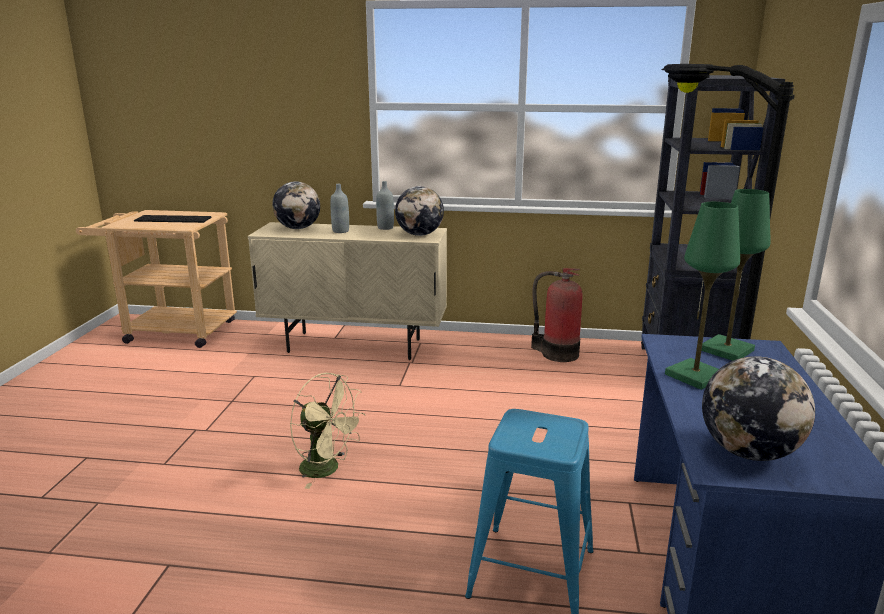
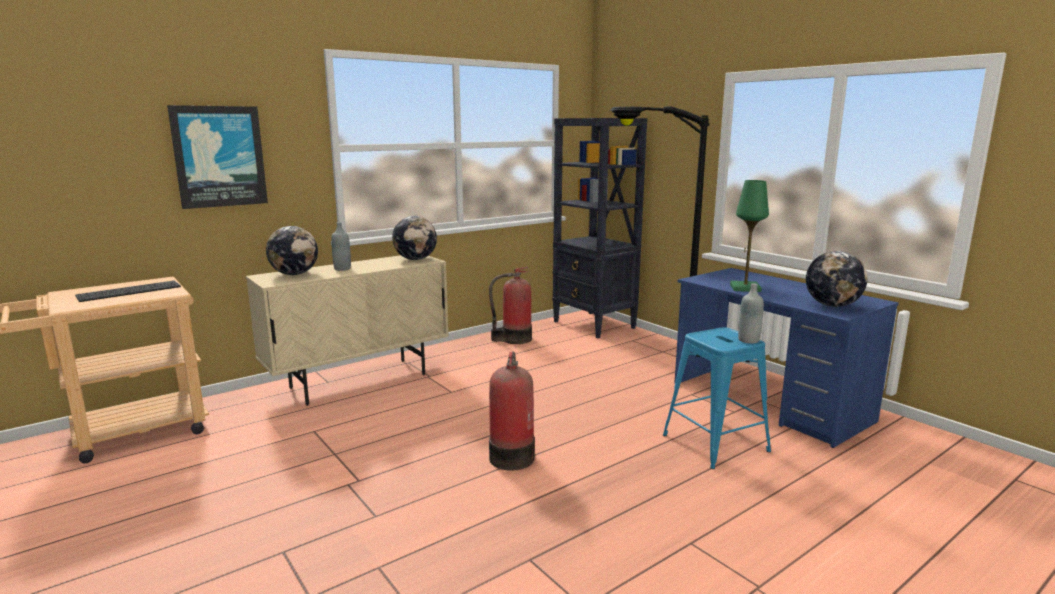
camera: 45 degrees left, 5 degrees down
(266, 110) = (219, 156): none -> picture
(327, 469) = (512, 456): beige fan -> fire extinguisher
(385, 228) = (372, 260): grey bottle -> grey bottle (748, 340)
(726, 350) = (726, 276): green table lamp -> none

